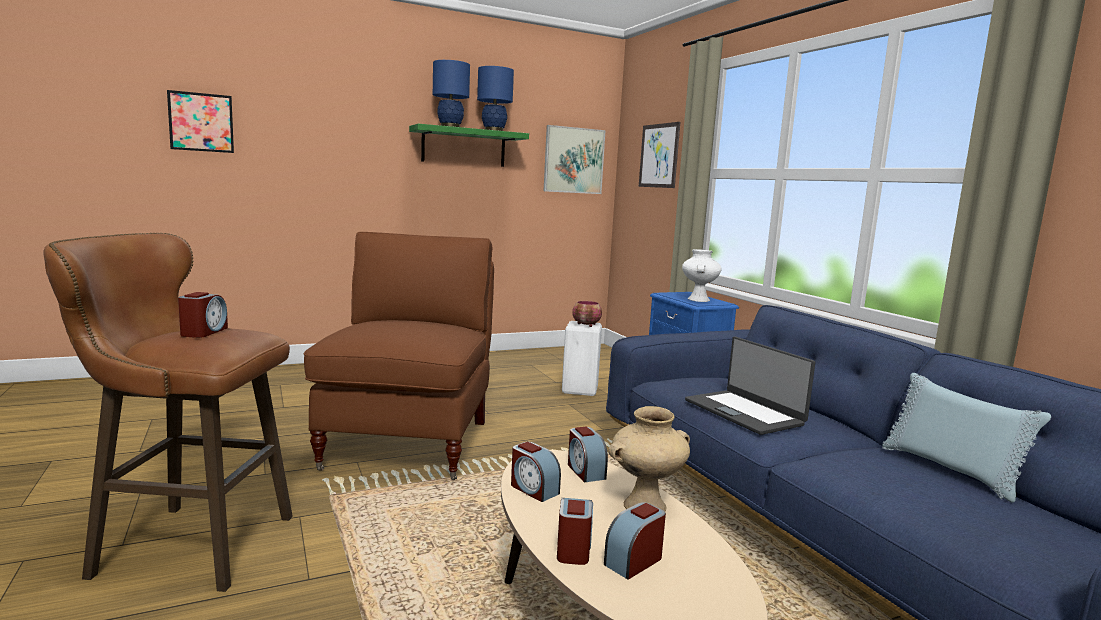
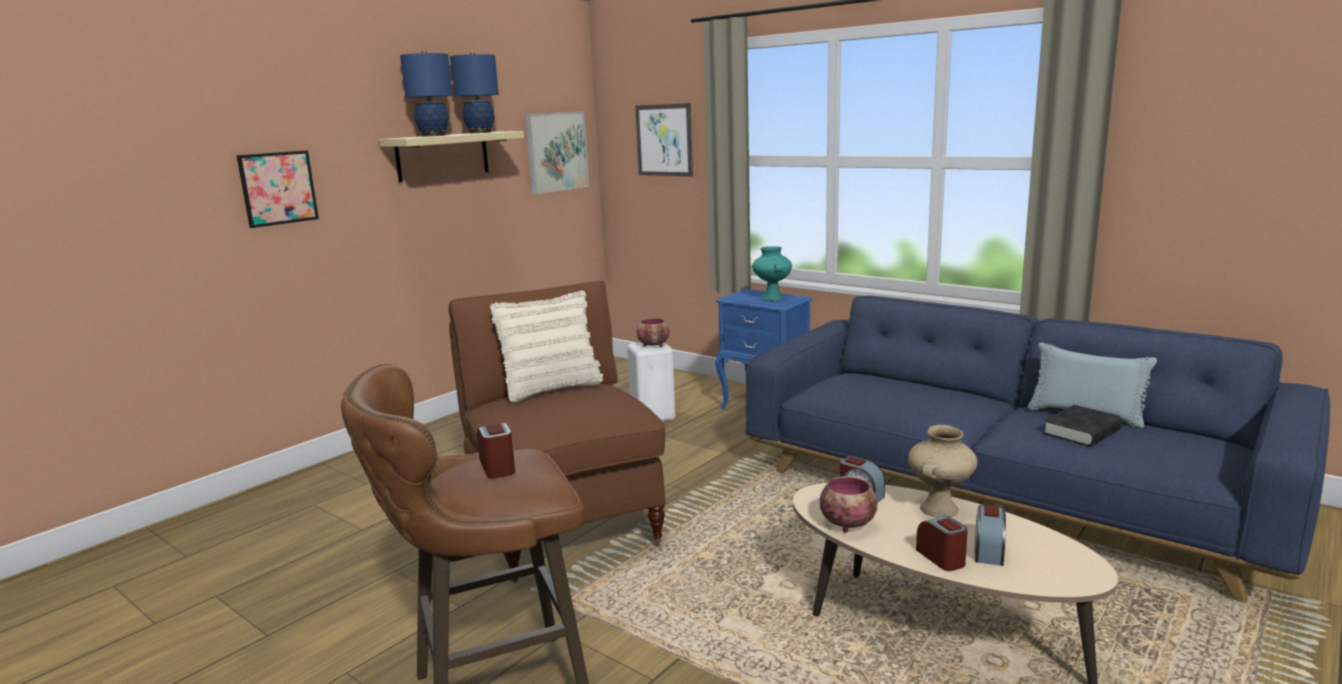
camera: 25 degrees left, 5 degrees up
(201, 122) = (115, 176): picture -> picture (278, 188)
(414, 320) = (552, 389): none -> beige pillow
(464, 147) = (443, 156): green shelf -> beige shelf
(533, 489) = (848, 524): alarm clock -> bowl
(698, 299) = (771, 298): white vase -> turquoise vase
(744, 412) = (911, 405): laptop -> none
(913, 483) = (1082, 432): none -> black book

